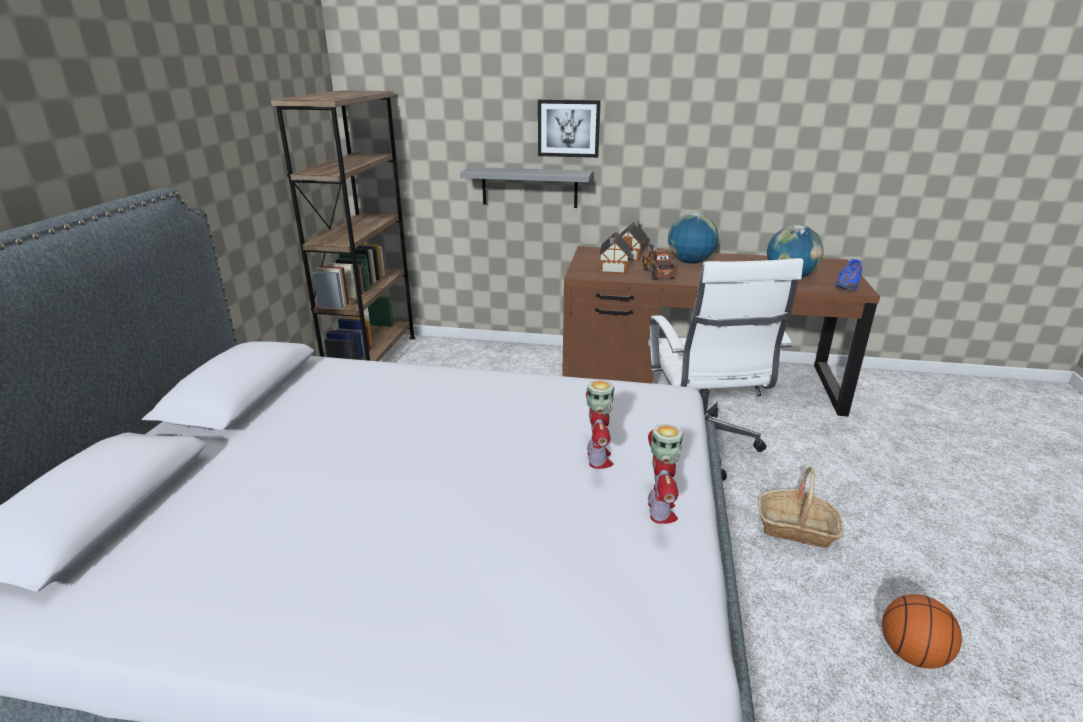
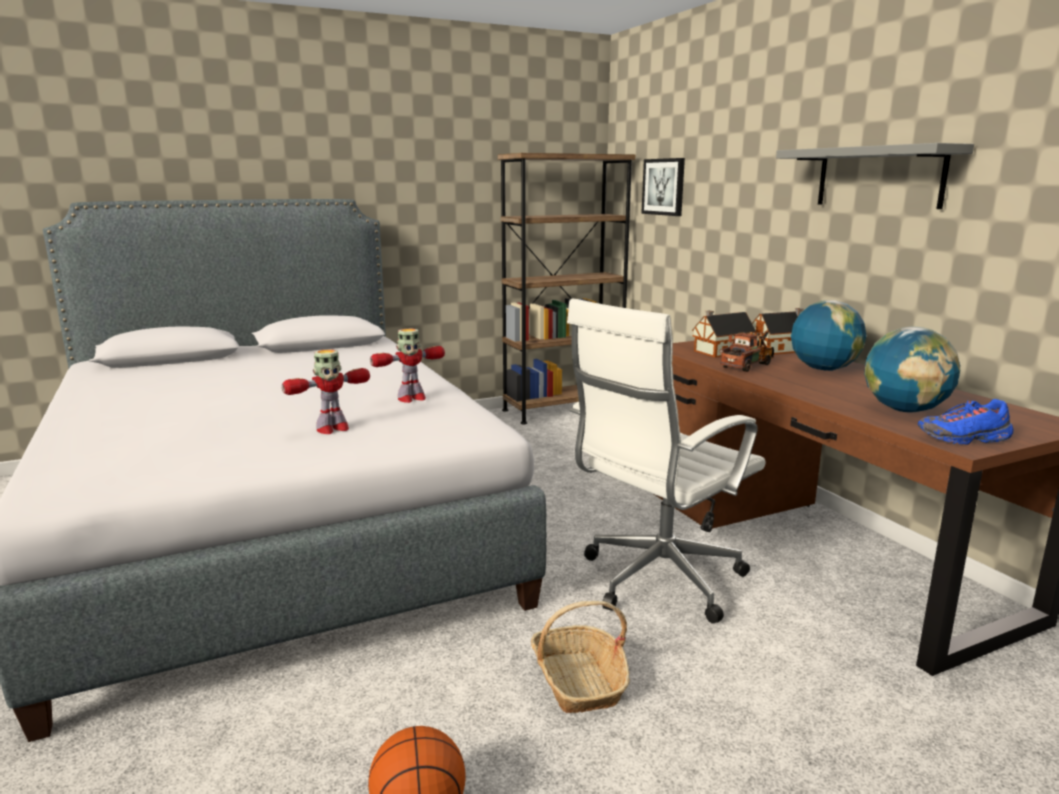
camera: 55 degrees right, 10 degrees down
(529, 187) = (721, 258): grey shelf -> grey shelf (879, 177)
(568, 128) = (758, 190): picture -> picture (664, 187)
(660, 512) = (269, 458): toy robot -> toy robot (411, 398)

